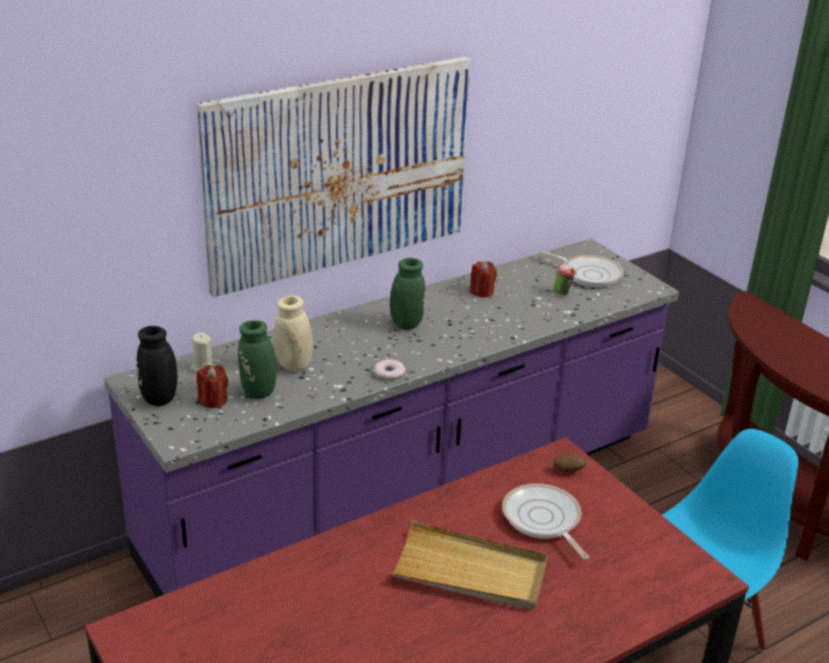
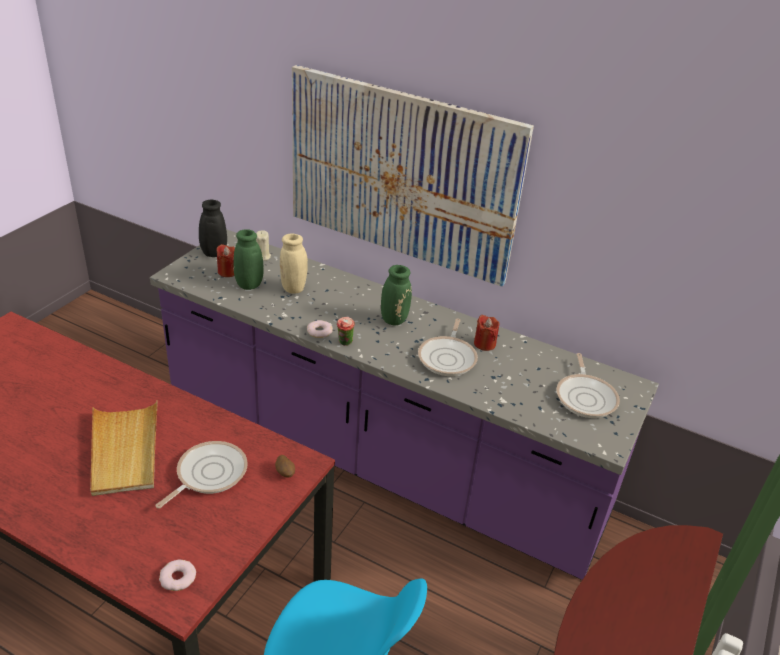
camera: 60 degrees right, 5 degrees up
(488, 316) = (448, 357): none -> frying pan
(563, 293) = (531, 390): cup -> cup (345, 343)
(677, 573) = (178, 578): none -> donut

